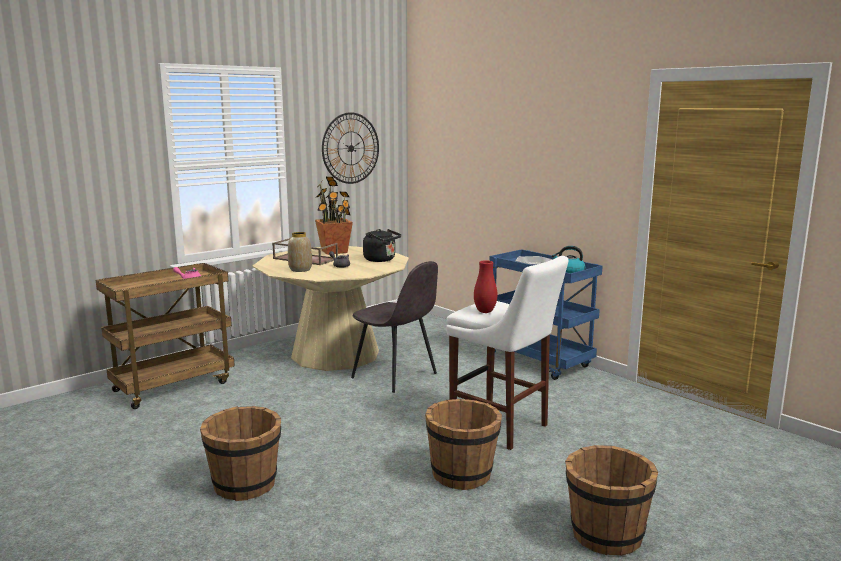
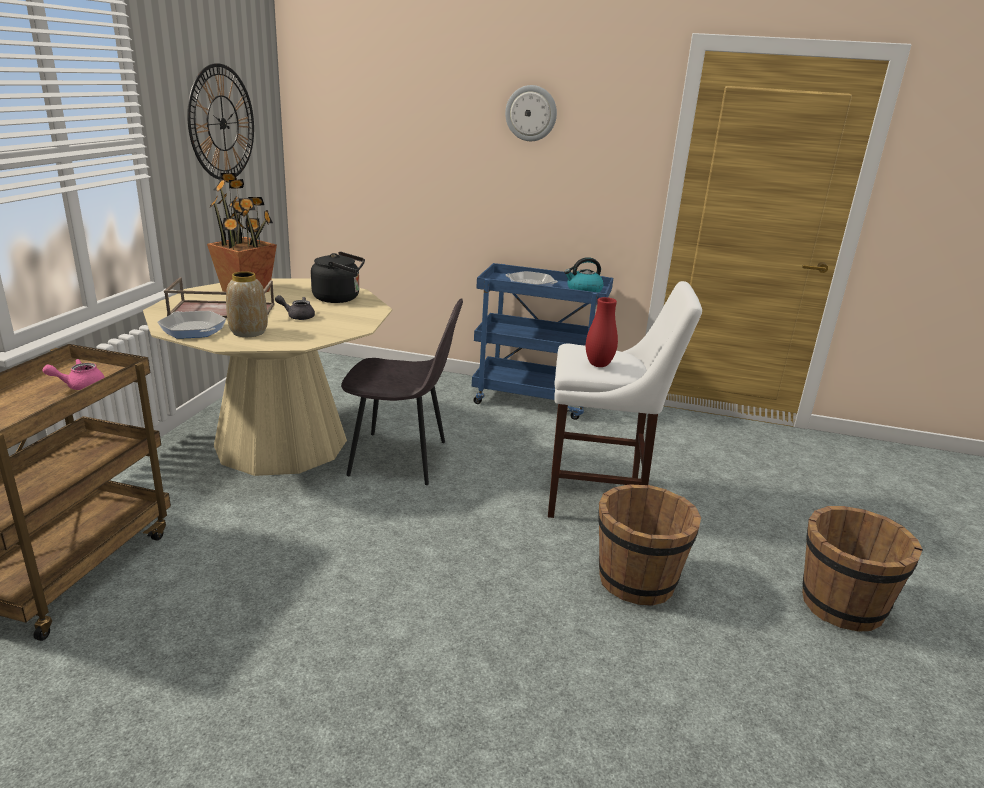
camera: 35 degrees left, 10 degrees up
(245, 485) = (405, 711): brown bucket -> none
(275, 265) = (193, 329): none -> frying pan
(545, 136) = (531, 113): none -> wall clock

